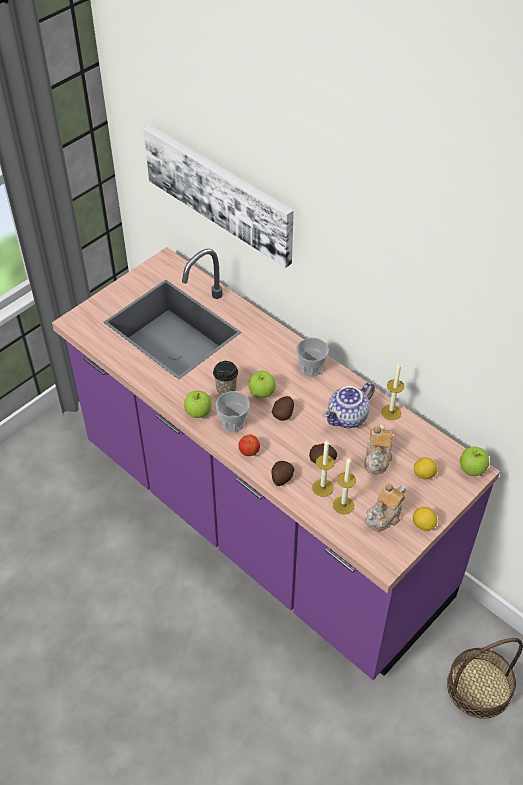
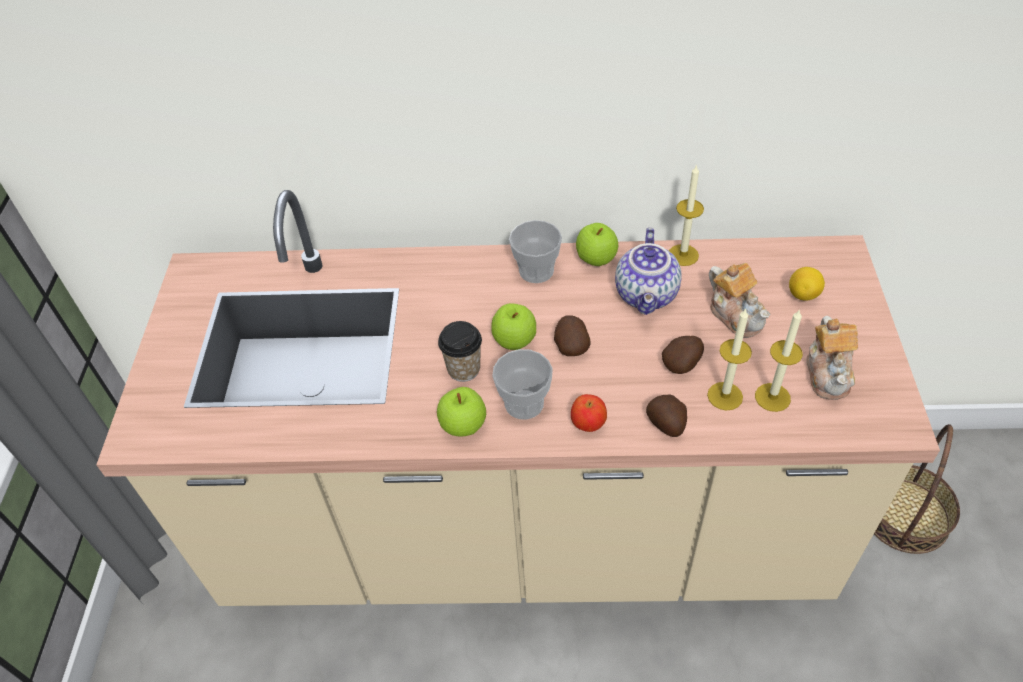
camera: 40 degrees left, 0 degrees up
(219, 192) = (250, 91): picture -> none
(261, 523) = (524, 532): purple counter -> beige counter
(423, 525) = (876, 349): lemon -> none
(472, 469) = (837, 253): apple -> apple (596, 259)

